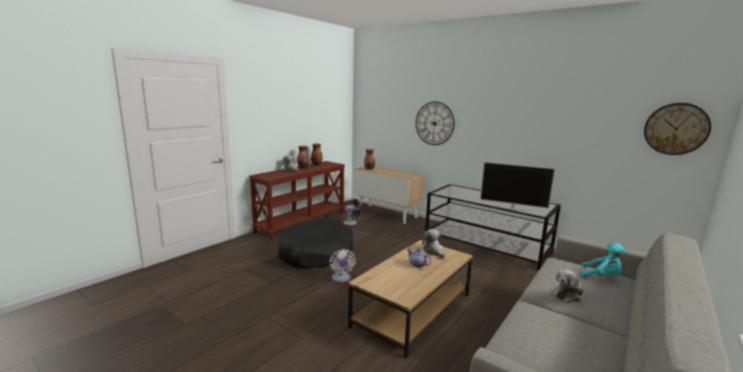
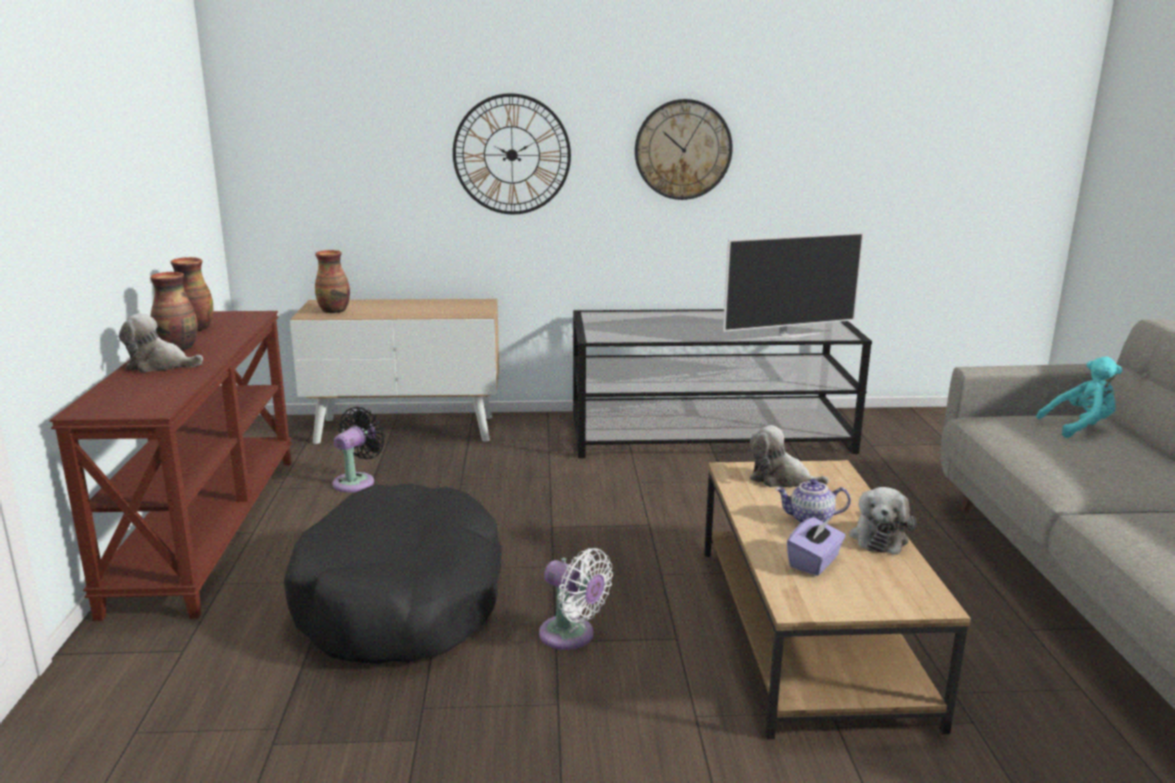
camera: 40 degrees left, 5 degrees up
(392, 274) = (814, 562): none -> purple tissue box
(568, 294) = (1105, 475): plush toy -> plush toy (879, 537)
(676, 129) = (1015, 127): wall clock -> wall clock (683, 149)

